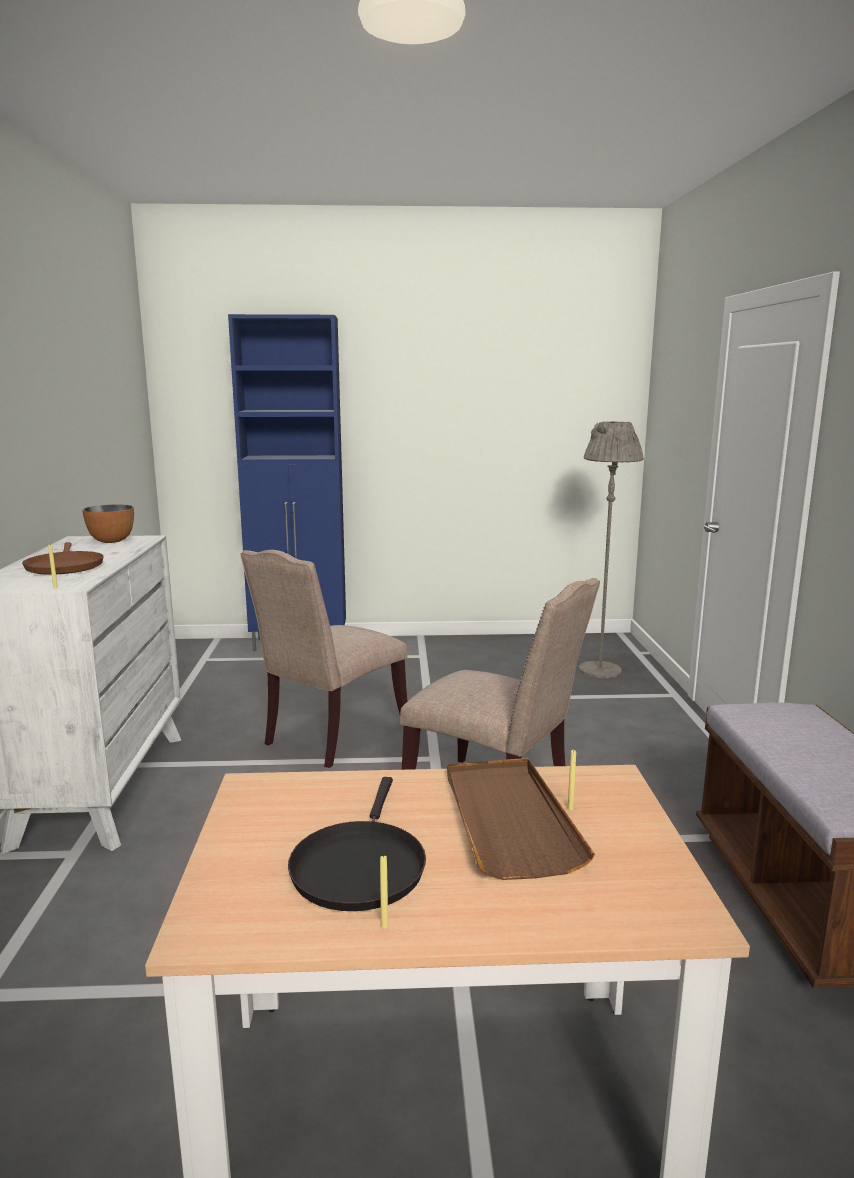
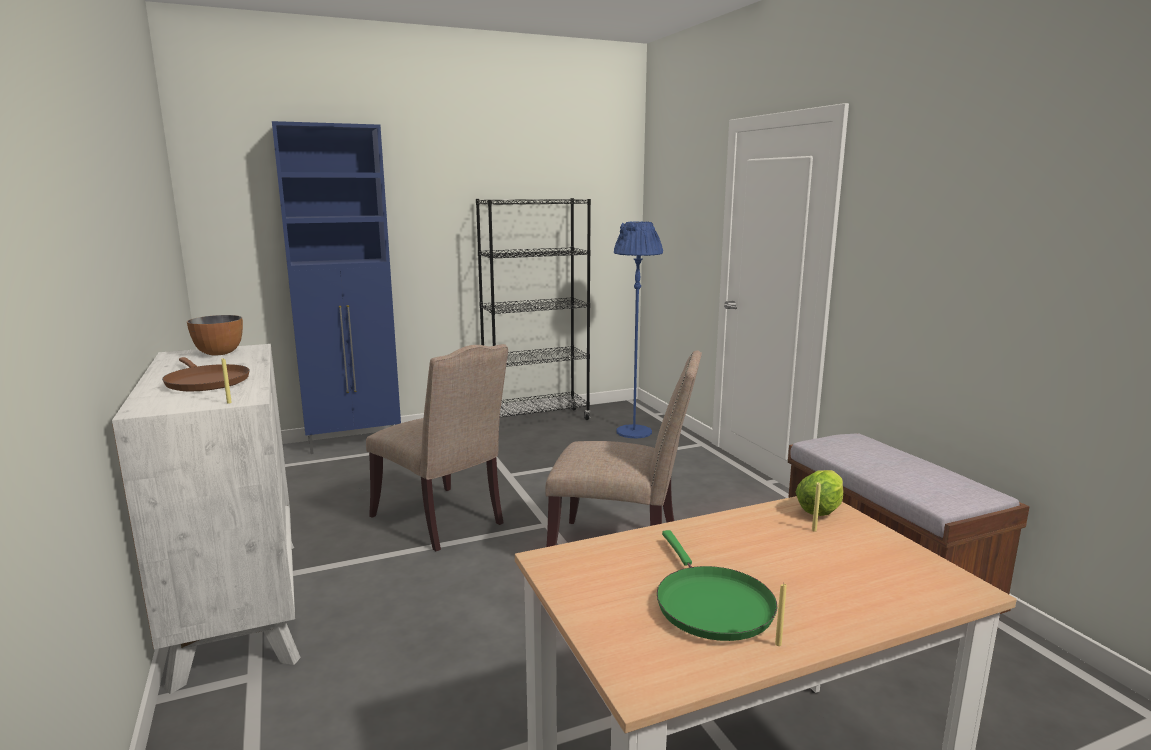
camera: 20 degrees left, 0 degrees up
(331, 737) = (443, 521): beige chair -> beige chair turned 60 degrees counterclockwise
(359, 866) = (710, 604): black frying pan -> green frying pan
(497, 644) = (536, 420): none -> black bookcase
(508, 819) = (780, 546): brown tray -> none
(600, 670) = (634, 432): grey floor lamp -> blue floor lamp
(608, 785) = (821, 508): none -> lettuce

